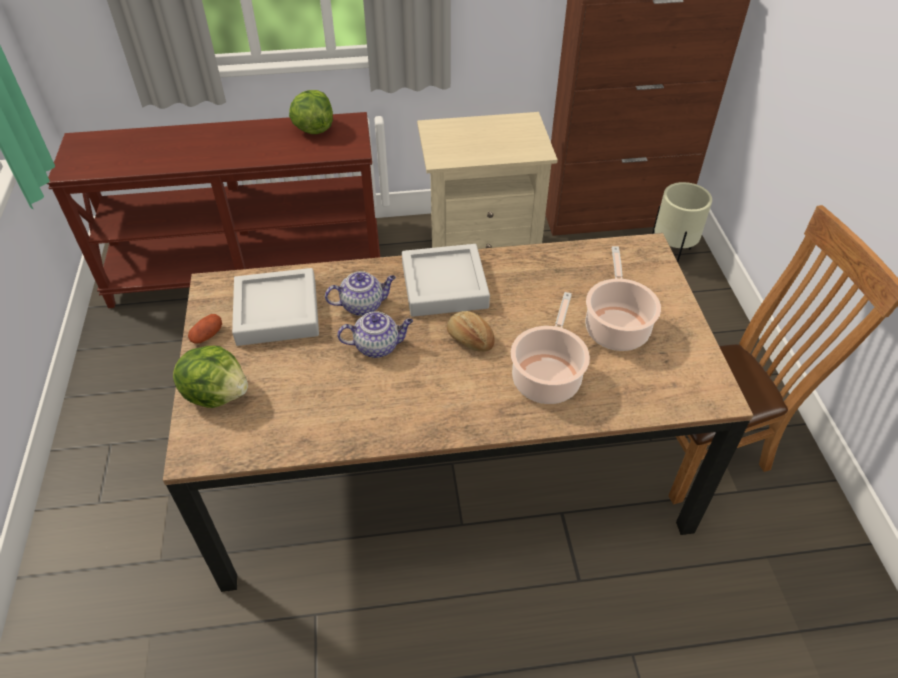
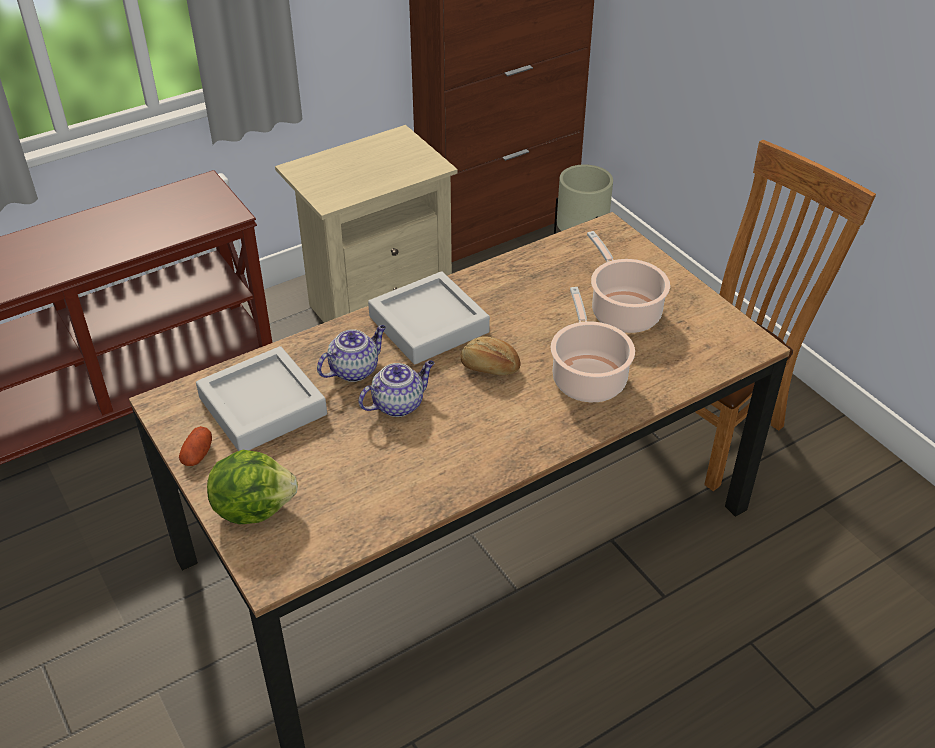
camera: 25 degrees left, 5 degrees down
(313, 129) = (163, 204): lettuce -> none

